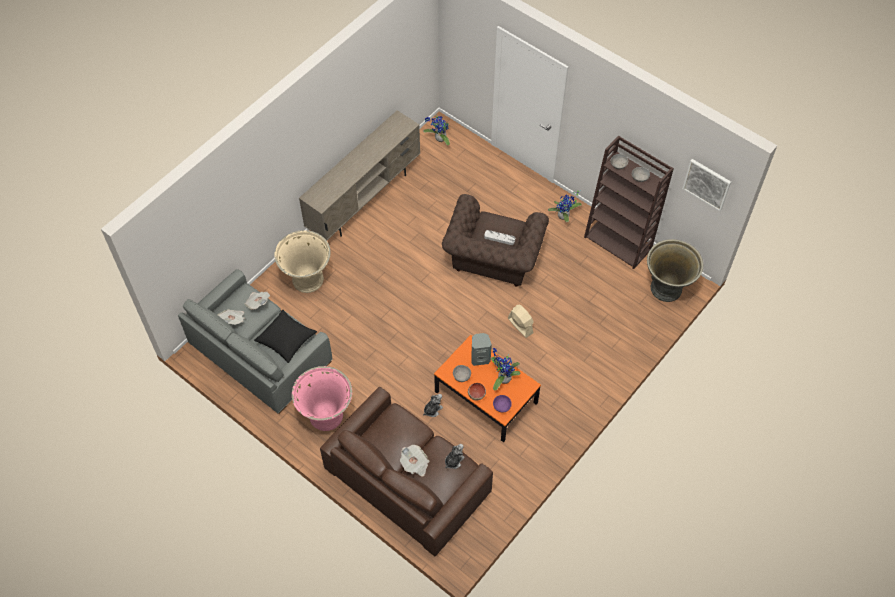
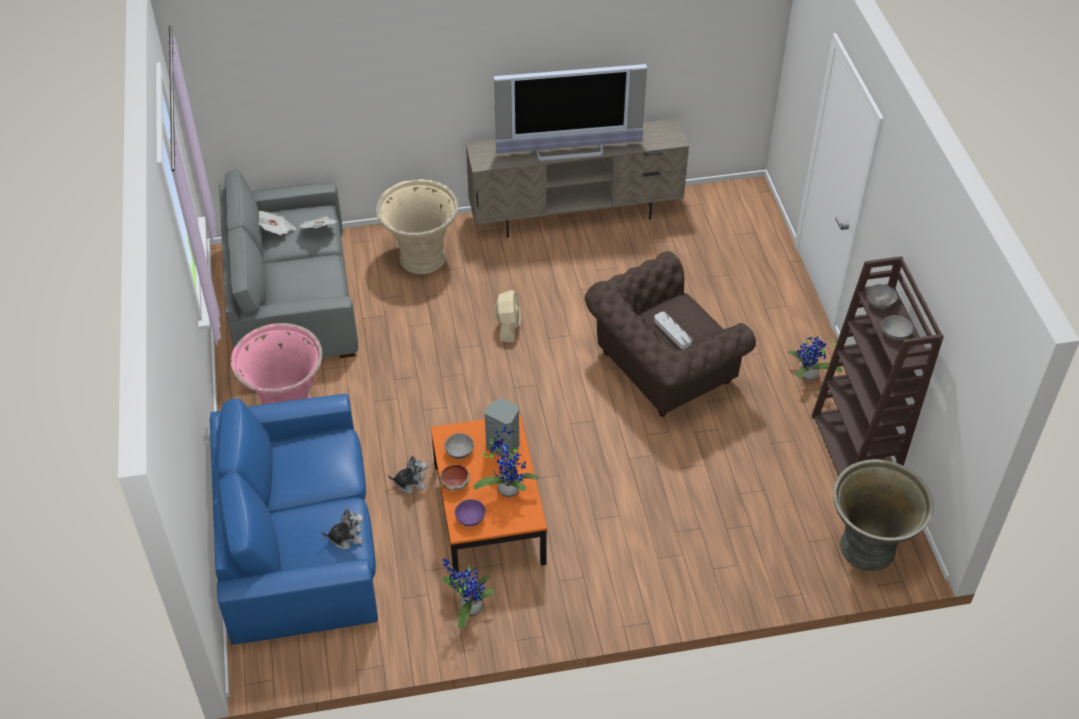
camera: 40 degrees right, 10 degrees down
(286, 339) = (308, 283): black pillow -> none
(359, 166) = (569, 149): none -> television
(408, 479) = (299, 538): brown sofa -> blue sofa
(415, 464) = (299, 509): newspaper -> none
(439, 139) = (733, 204): potted plant -> potted plant (468, 607)
(520, 325) = (618, 462): beige fan -> beige fan (508, 326)
(707, 184) = (975, 383): picture -> none

